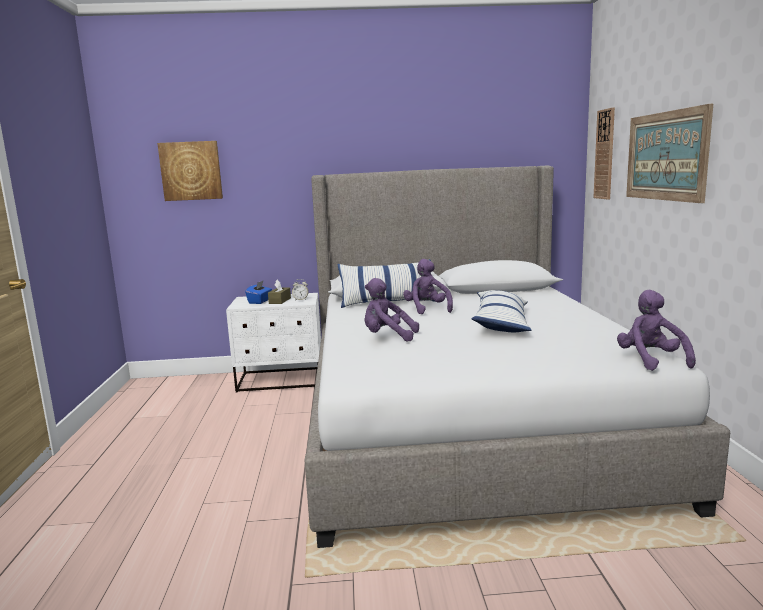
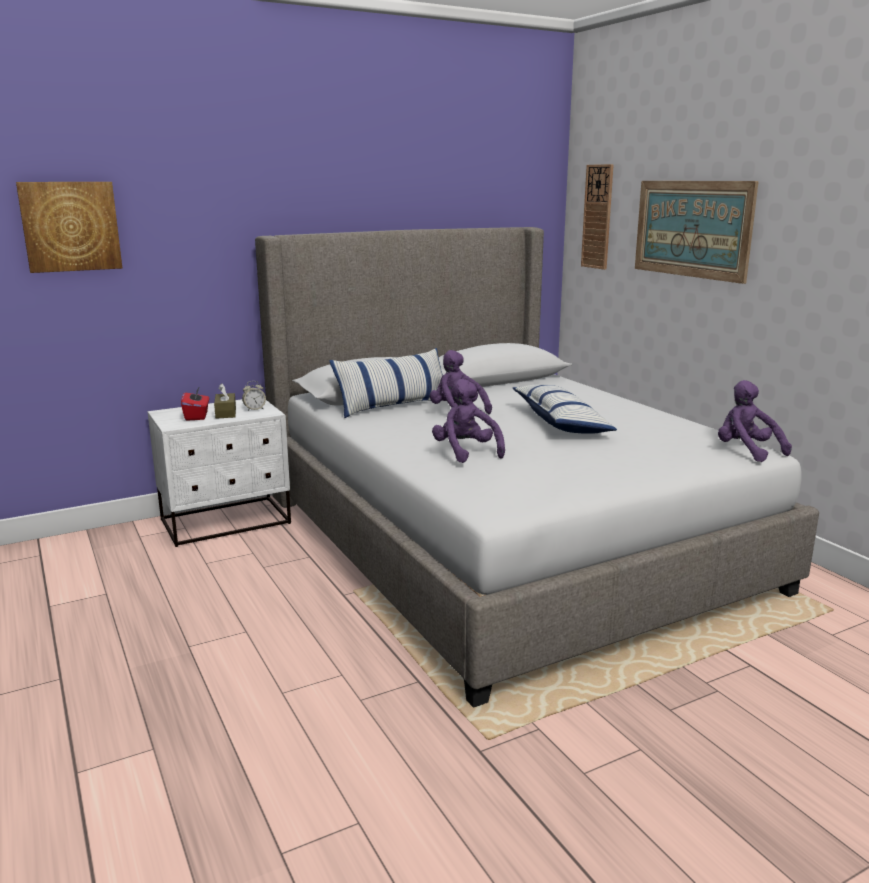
camera: 25 degrees left, 5 degrees up
(260, 301) = (197, 416): blue tissue box -> red tissue box
(387, 337) = (466, 452): purple plush toy -> purple plush toy turned 75 degrees clockwise

